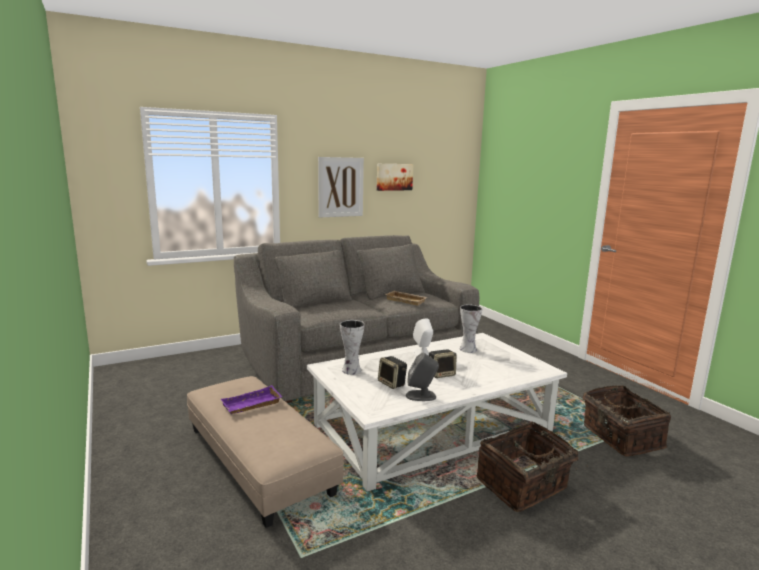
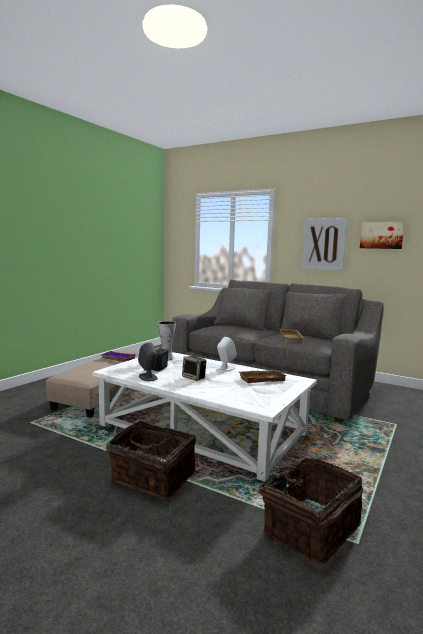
camera: 60 degrees right, 5 degrees down
(467, 349) = (262, 379): vase -> brown tray

